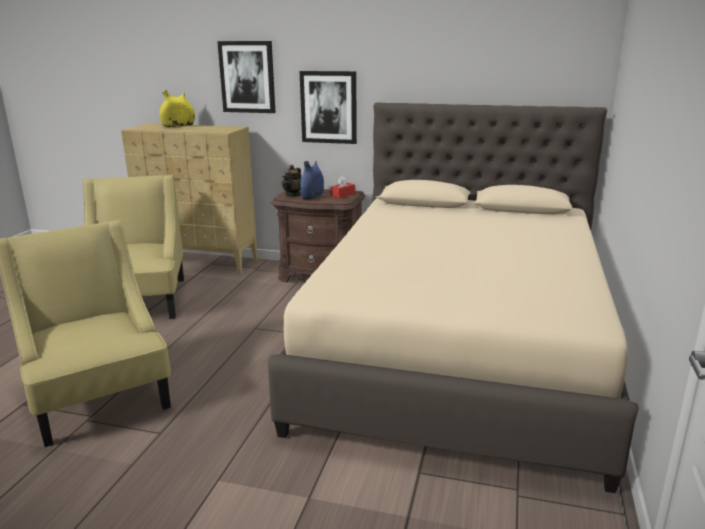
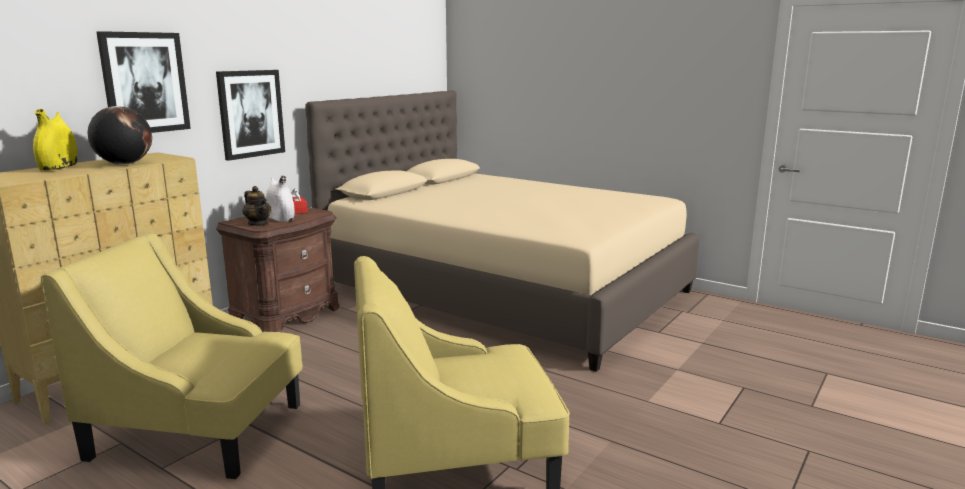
camera: 70 degrees left, 5 degrees down
(196, 130) = (124, 164): none -> globe
(312, 196) = (281, 219): blue vase -> white vase

